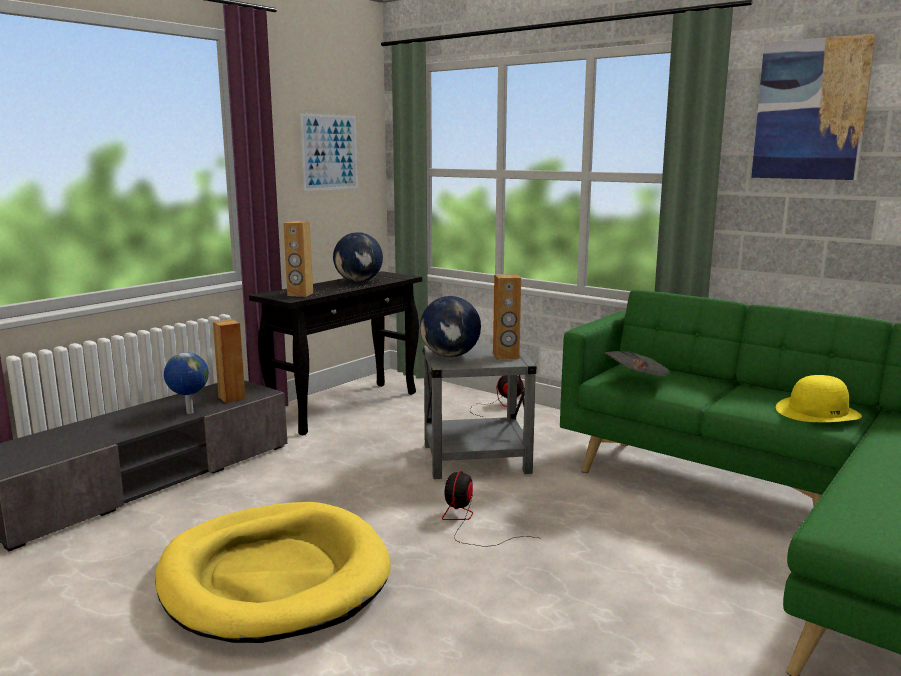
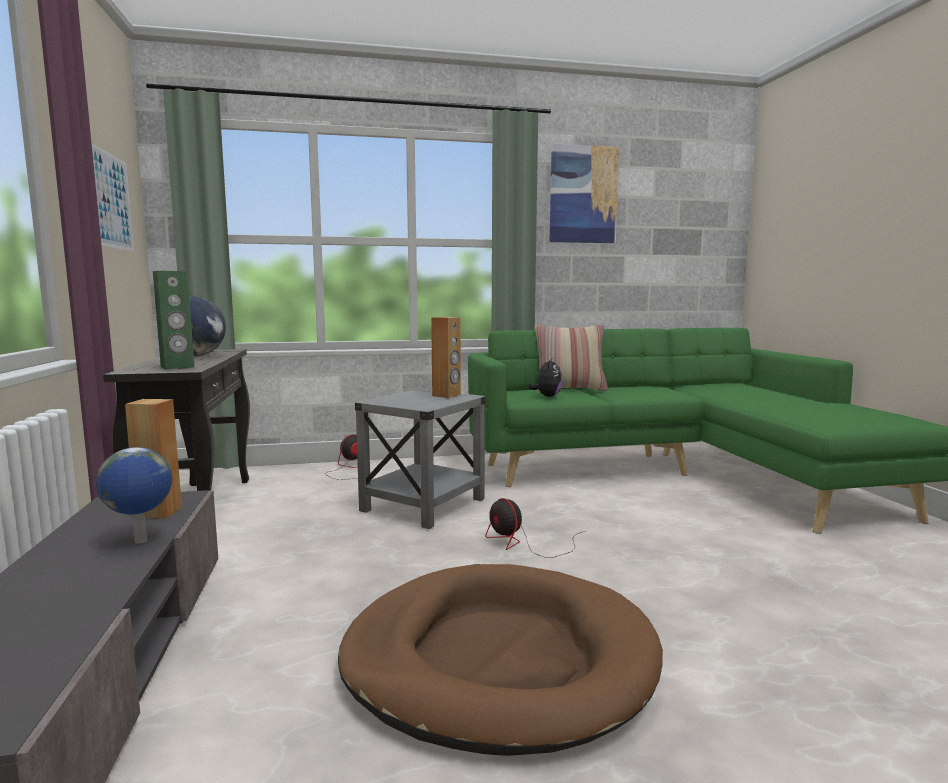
camera: 50 degrees left, 5 degrees down
(274, 577) = (498, 660): yellow dog bed -> brown dog bed
(300, 294) = (177, 367): brown speaker -> green speaker
(450, 356) = (407, 402): globe -> none
(639, 381) = (547, 396): newspaper -> plush toy
(706, 379) = (570, 389): none -> pillow
(818, 412) = (662, 390): yellow hat -> none

